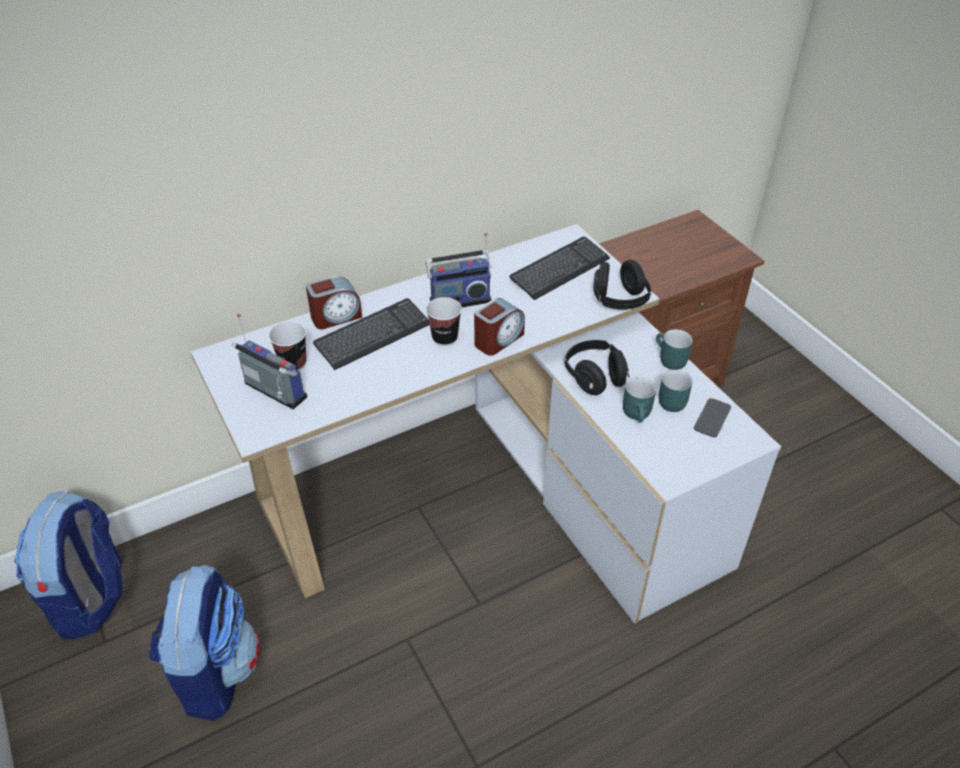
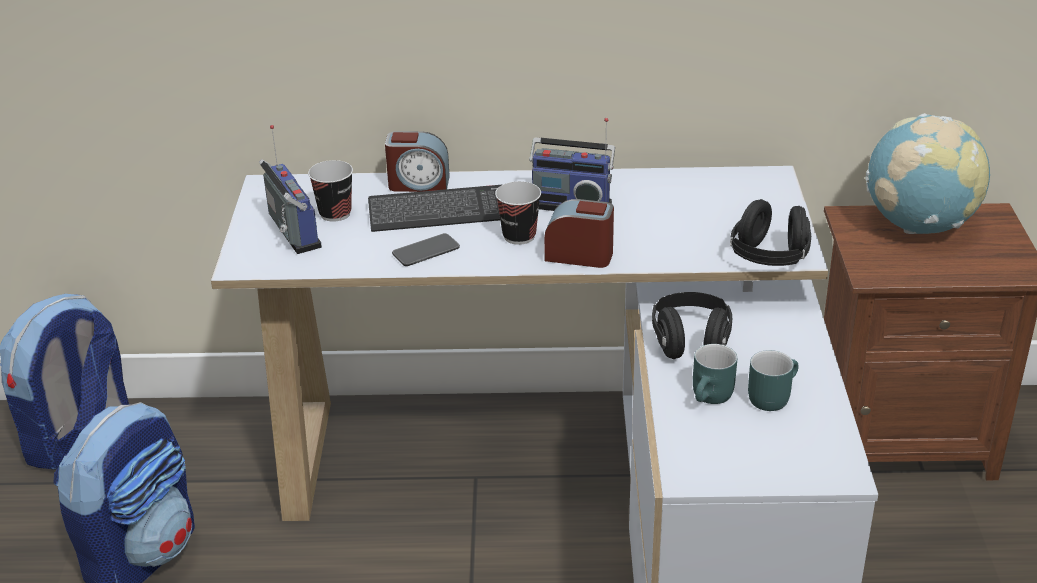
camera: 30 degrees right, 10 degrees down
(498, 340) = (579, 255): alarm clock -> alarm clock turned 150 degrees counterclockwise
(559, 270) = (723, 207): keyboard -> none
(661, 242) = (919, 225): none -> globe
(668, 360) = (807, 353): turquoise mug -> none
(712, 418) = (808, 433): phone -> phone (426, 251)

